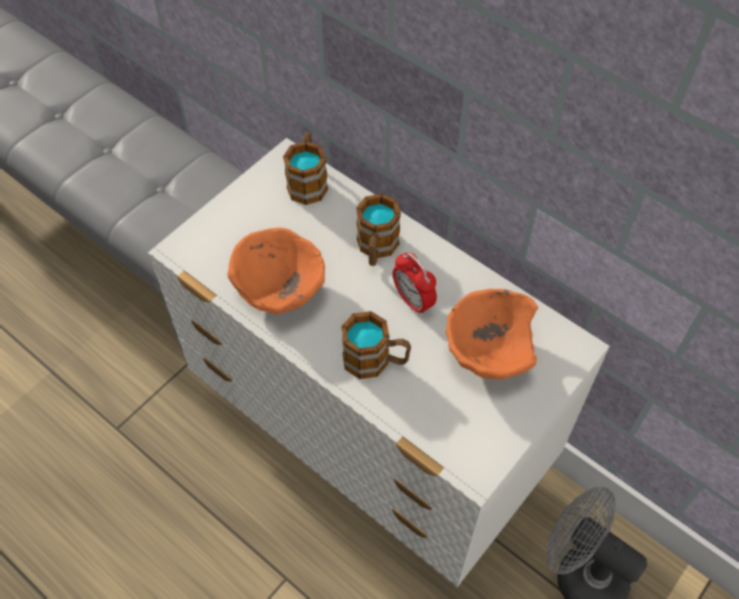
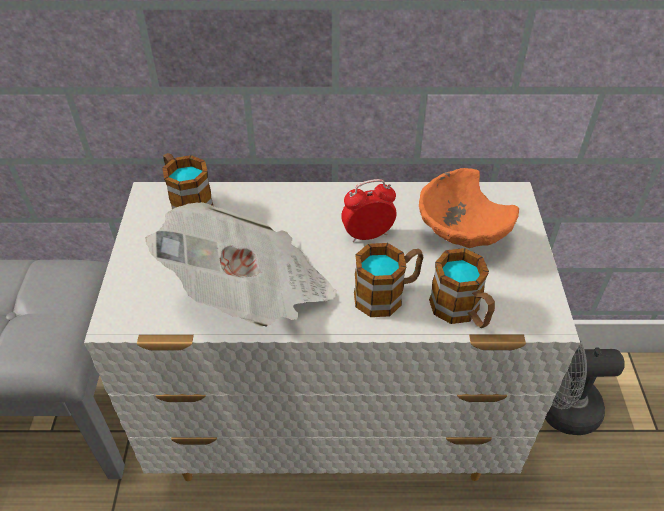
camera: 40 degrees left, 10 degrees down
(282, 290) = (252, 292): orange bowl -> newspaper
(376, 249) = (298, 217): mug -> mug (461, 312)
(413, 301) = (368, 235): alarm clock -> alarm clock turned 150 degrees clockwise

